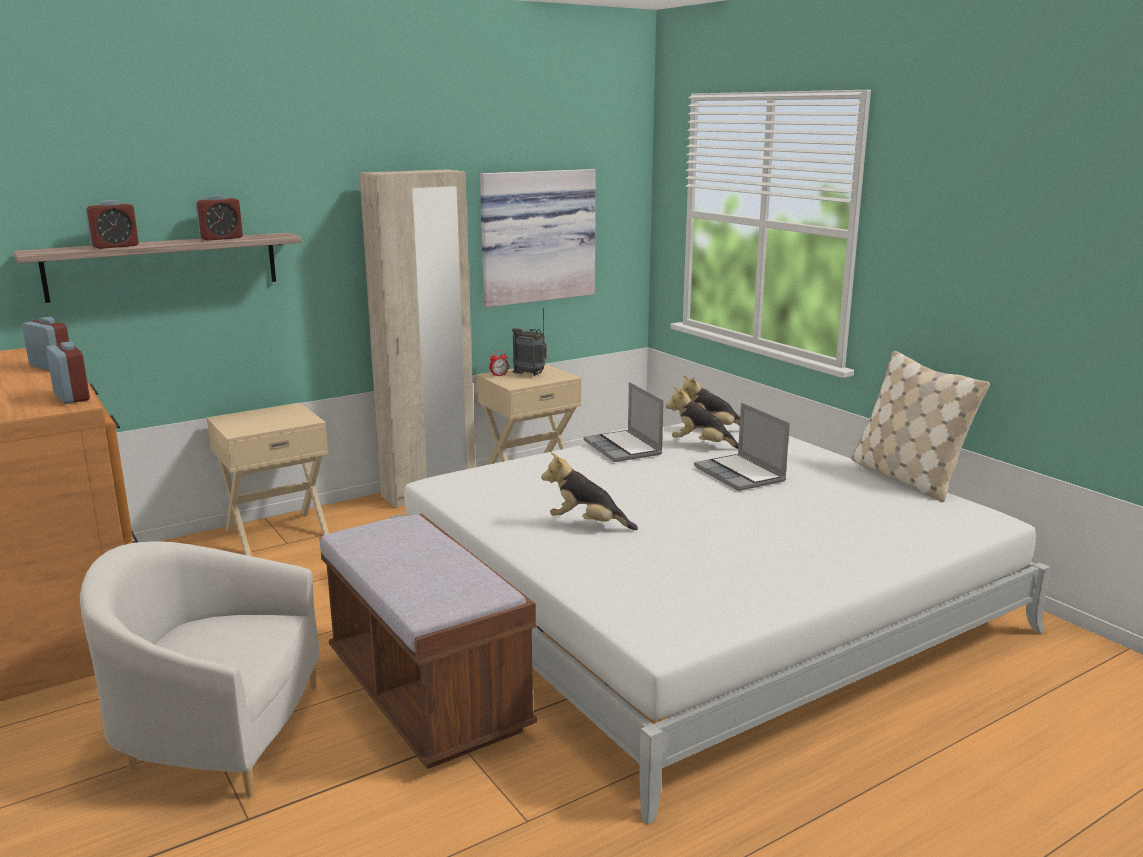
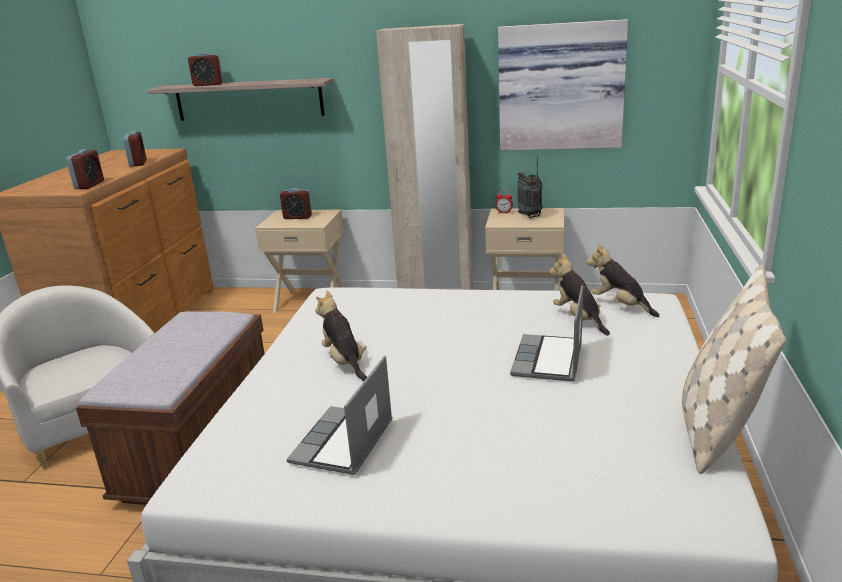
camera: 45 degrees right, 5 degrees up
(221, 238) = (277, 81): alarm clock -> alarm clock (298, 217)
(624, 448) = (505, 302): laptop -> laptop (343, 443)

